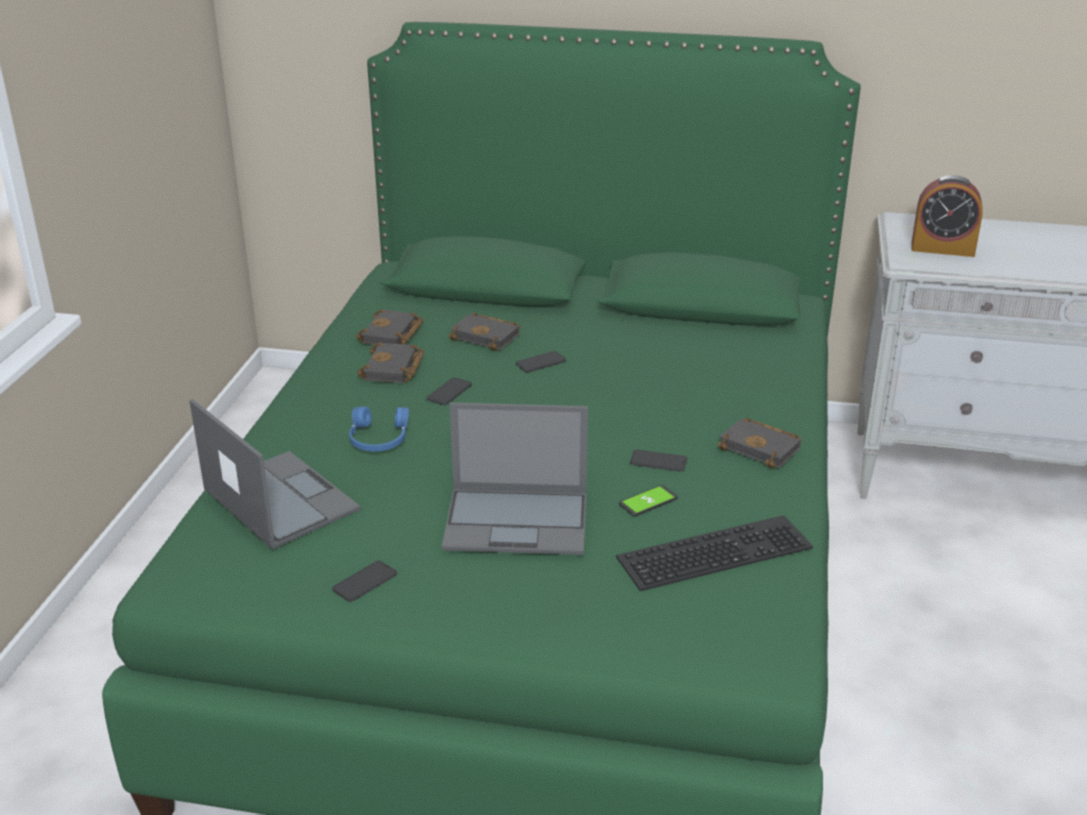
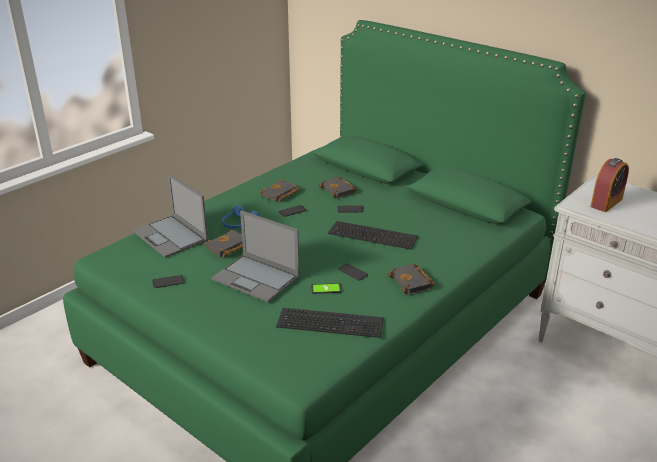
camera: 30 degrees right, 0 degrees up
(279, 499) = (171, 236): laptop -> laptop turned 150 degrees clockwise
(392, 335) = (296, 178): black book -> black book (228, 247)
(623, 392) = (374, 234): none -> keyboard
(942, 249) = (606, 203): alarm clock -> alarm clock turned 90 degrees counterclockwise

